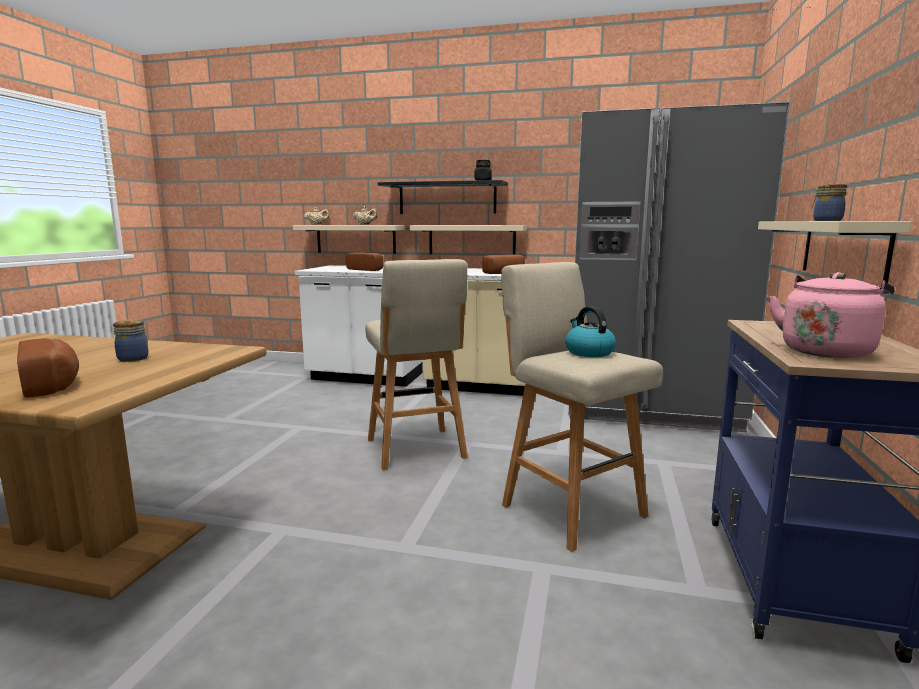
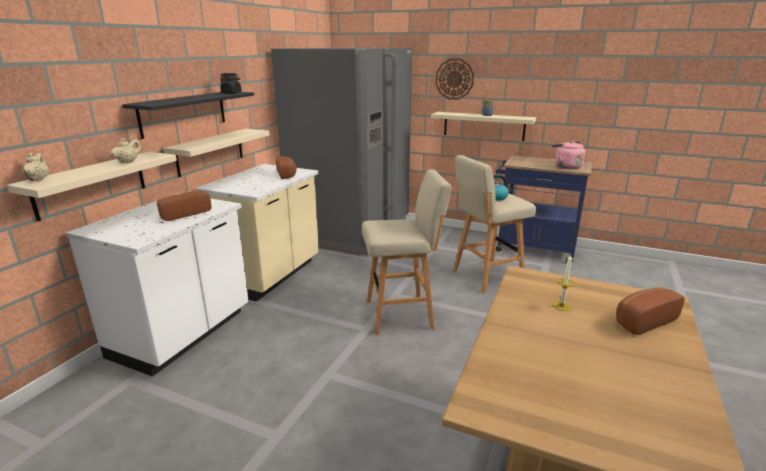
camera: 80 degrees left, 10 degrees up
(134, 358) = (561, 306): jar -> candle
(827, 148) = (454, 79): none -> wall clock

